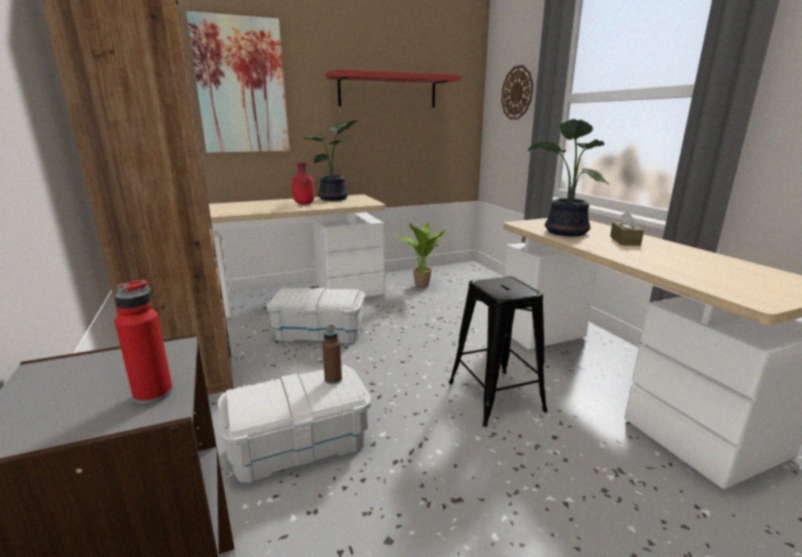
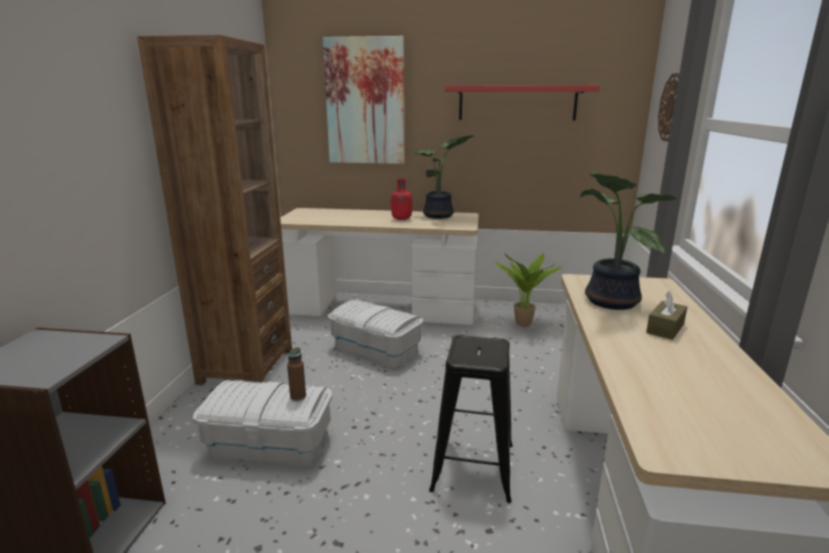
camera: 30 degrees right, 0 degrees up
(153, 394) = (53, 368): red bottle -> none

